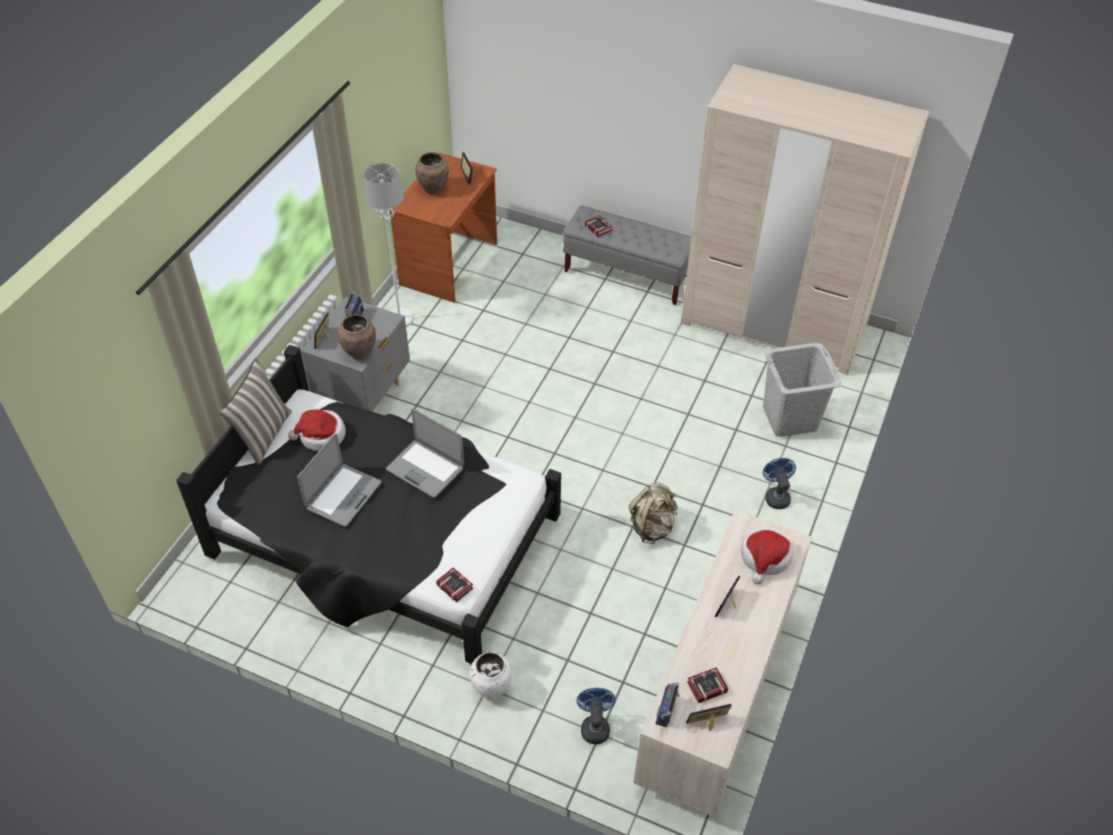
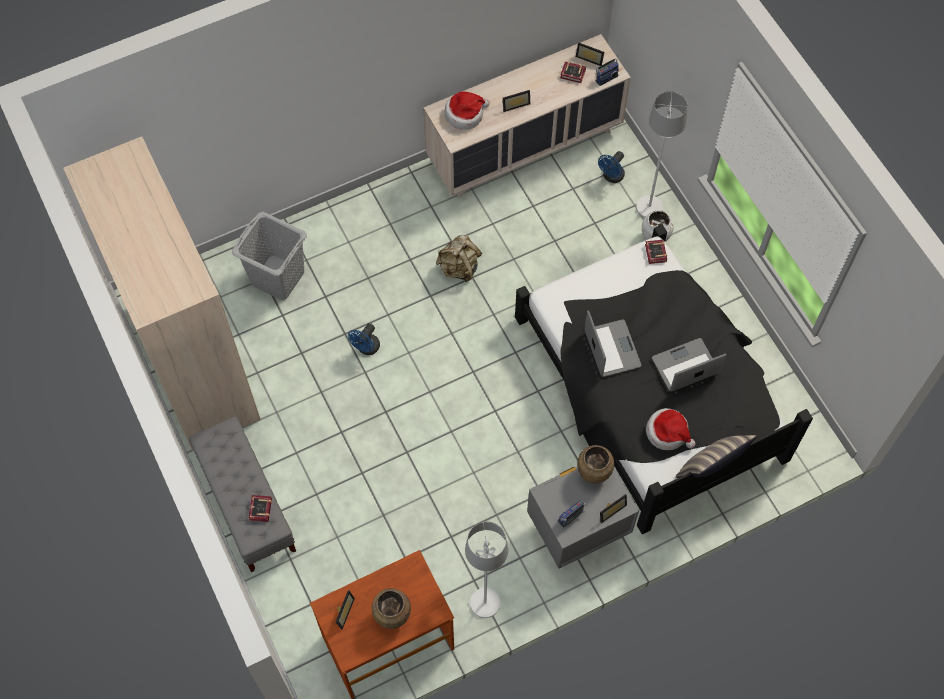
camera: 140 degrees left, 15 degrees up
(524, 719) = (649, 207): none -> white floor lamp
(776, 496) = (355, 230): blue fan -> blue fan (366, 348)

